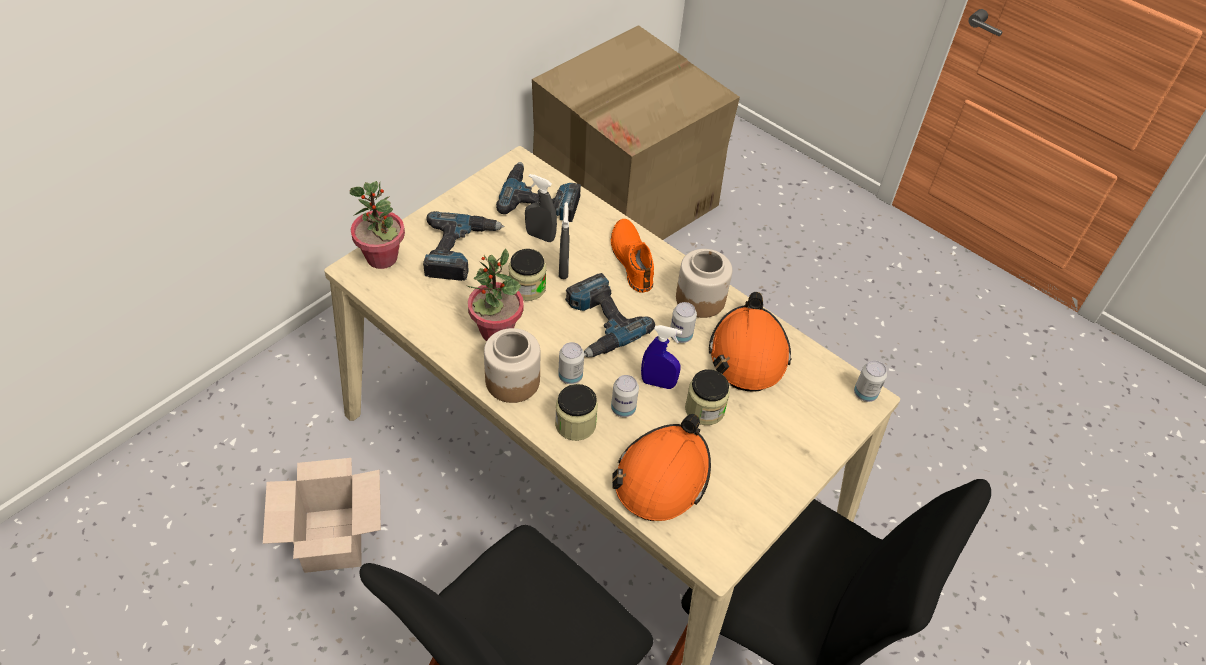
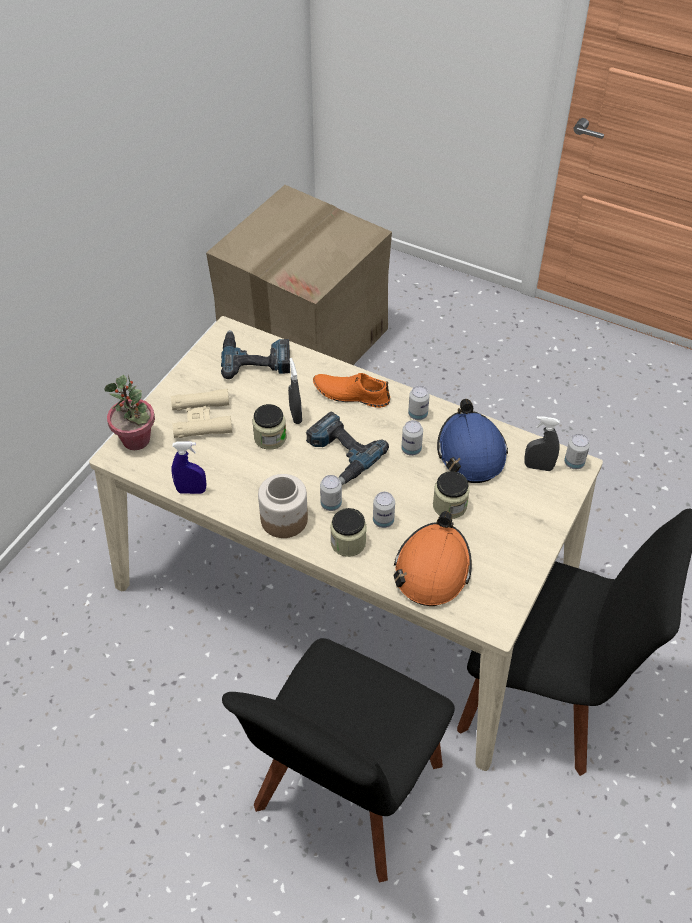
camera: 10 degrees left, 0 degrees up
(332, 538) = (139, 696): cardboard box -> none
(460, 251) = (202, 419): power drill -> beige binoculars
(496, 331) = (256, 480): potted plant -> none
(540, 236) = (266, 391): grey spray bottle -> grey spray bottle (538, 467)
(632, 259) = (351, 394): orange shoe -> orange shoe turned 45 degrees counterclockwise
(658, 383) = (405, 493): blue spray bottle -> blue spray bottle (191, 490)
(700, 298) = (417, 414): jar -> can
(748, 353) = (471, 452): orange hard hat -> blue hard hat

